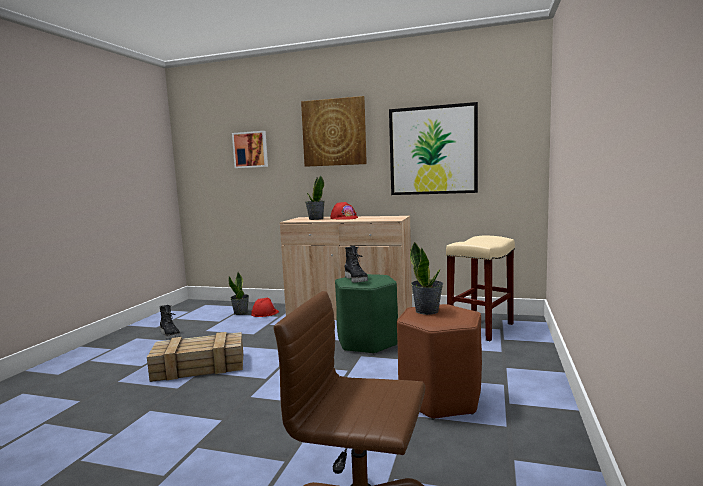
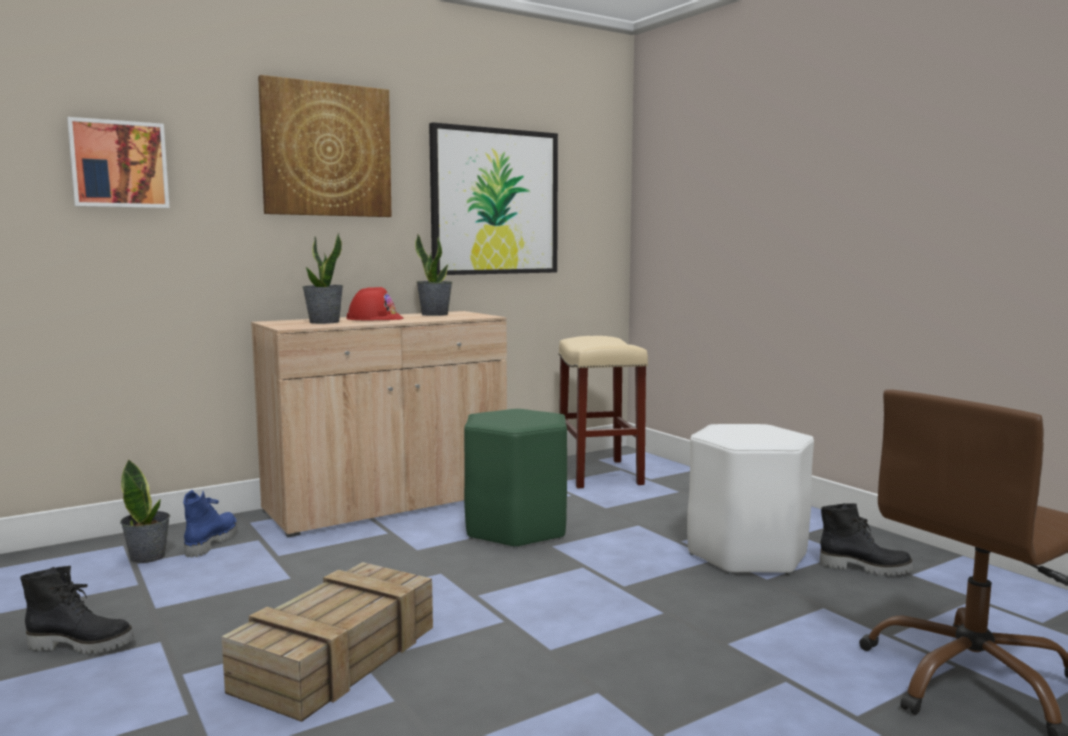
camera: 50 degrees left, 0 degrees up
(265, 313) = (210, 542): red hard hat -> blue boot
(356, 280) = (509, 420): black boot -> black boot (865, 568)
(427, 311) = (730, 433): potted plant -> potted plant (435, 314)
(440, 399) = (747, 554): brown stool -> white stool

